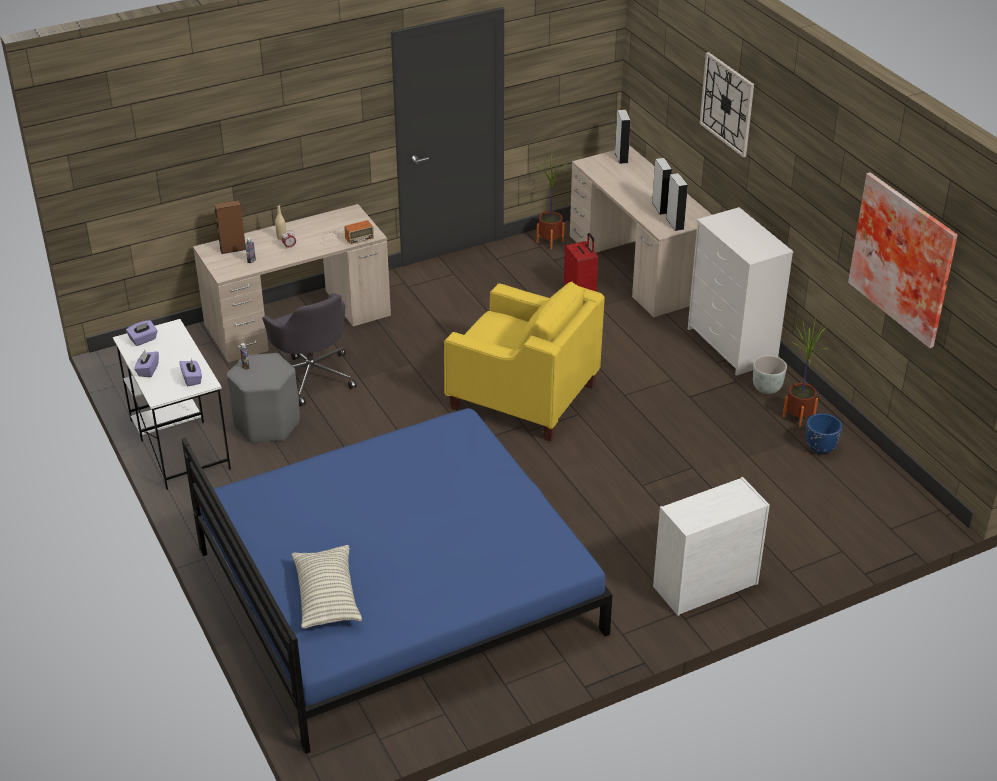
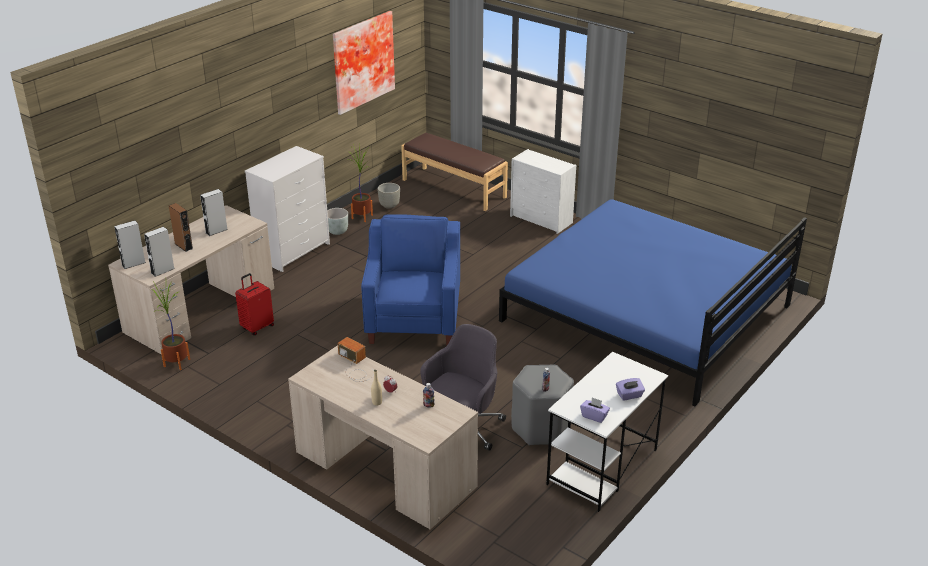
camera: 115 degrees left, 5 degrees down
(192, 379) = (617, 368): purple tissue box -> none
(233, 249) = (417, 424): brown speaker -> brown speaker (183, 246)
(327, 597) = (727, 271): pillow -> none
(523, 397) = (414, 319): yellow armchair -> blue armchair
(675, 223) = (239, 221): grey speaker -> grey speaker (162, 271)
(727, 104) = (204, 114): wall clock -> none
(820, 448) = (389, 206): blue planter -> grey planter
(851, 526) = (454, 188): none -> brown bench

